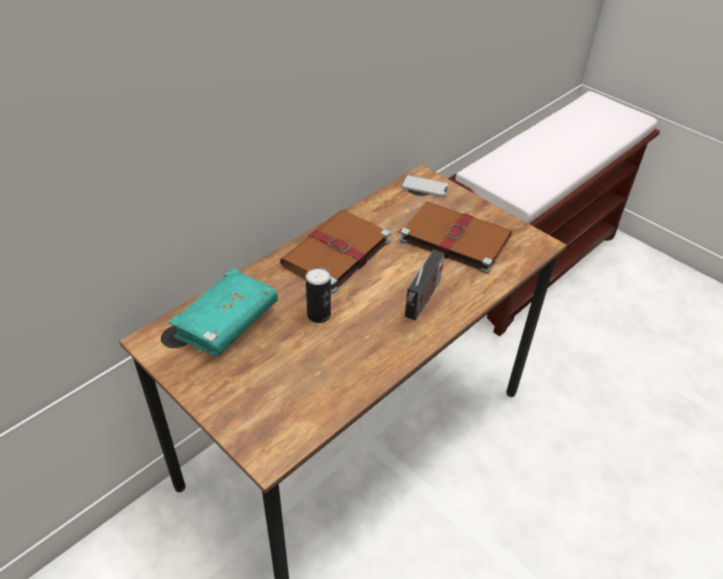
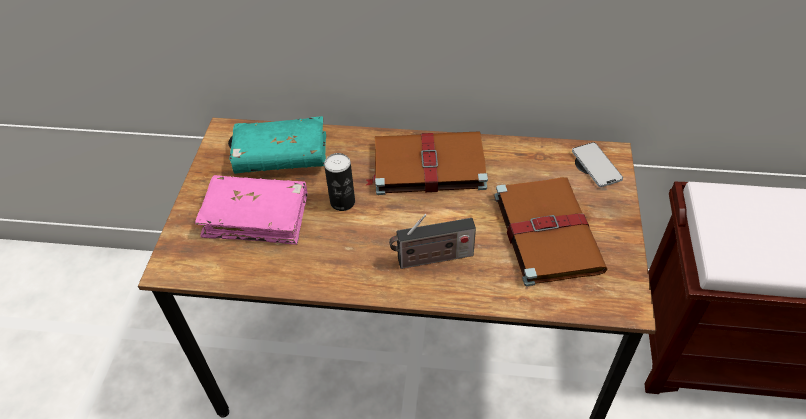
camera: 55 degrees right, 5 degrees up
(276, 371) = (257, 217): none -> pink book

